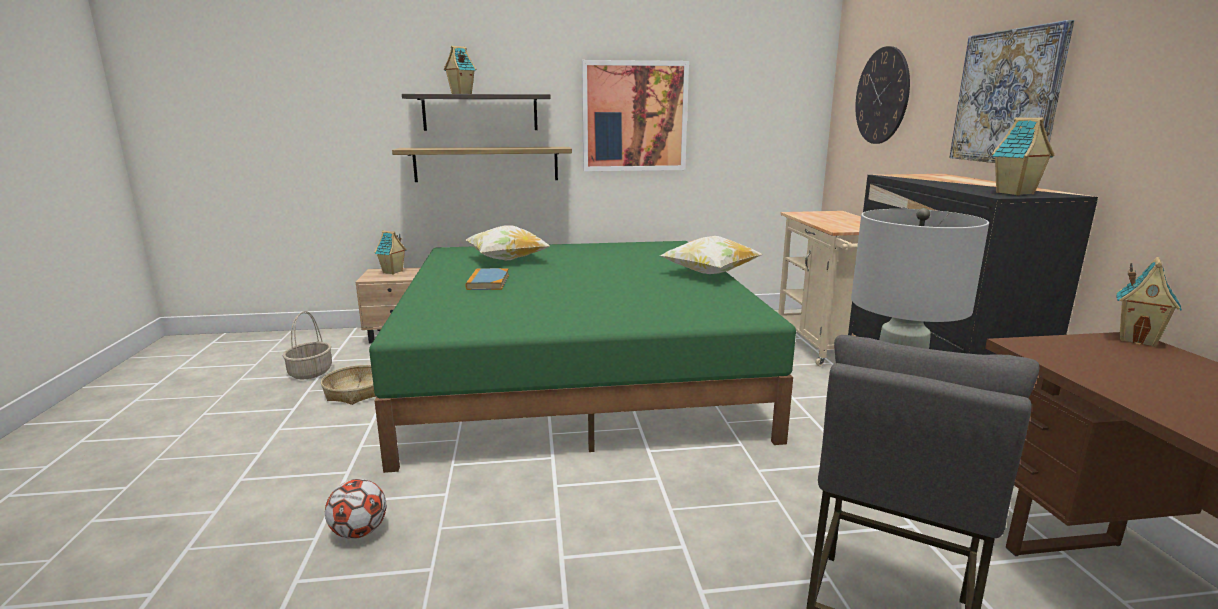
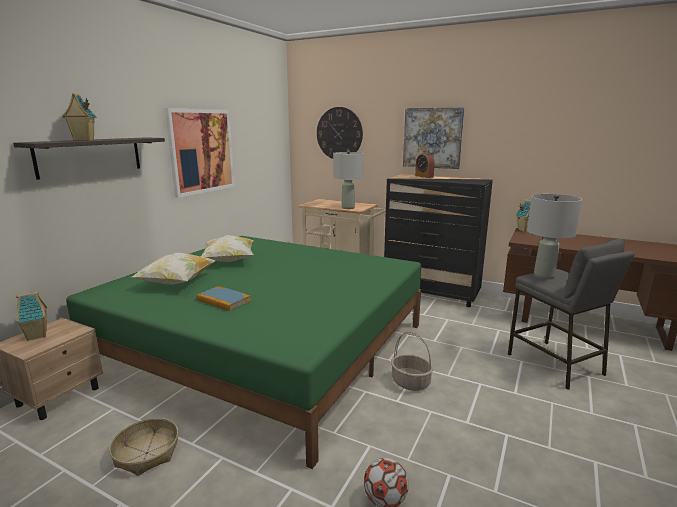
camera: 55 degrees left, 0 degrees up
(310, 372) = (47, 475): basket -> basket (411, 382)
(486, 164) = (101, 204): shelf -> none
(710, 273) = (318, 250): pillow -> pillow (229, 261)
(834, 225) = (348, 208): none -> grey table lamp
(957, 179) = (424, 176): none -> alarm clock
(1015, 193) = (475, 181): toy house -> none

